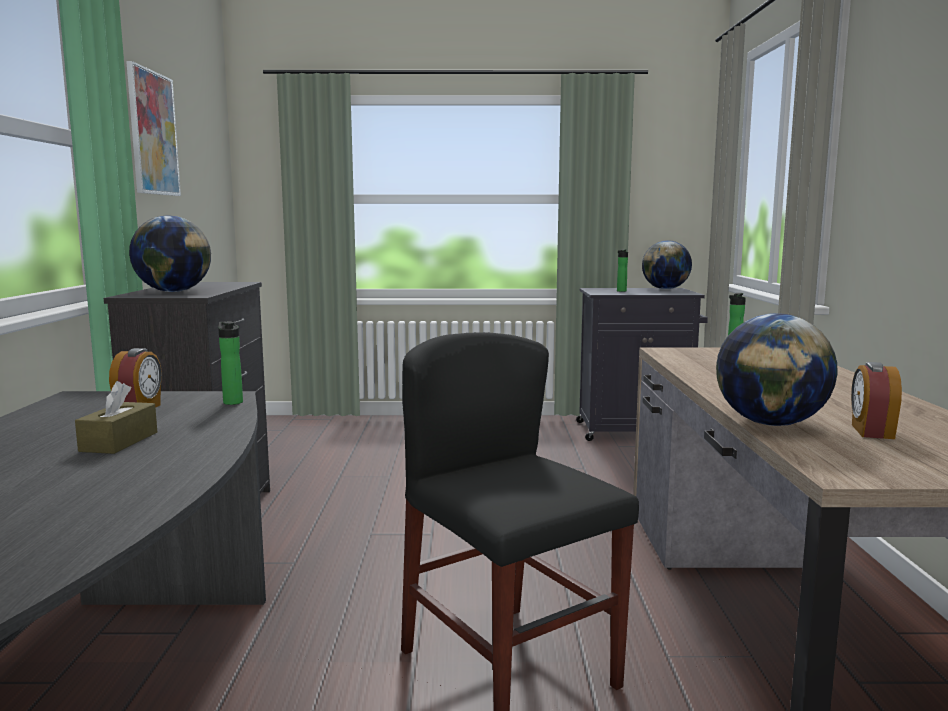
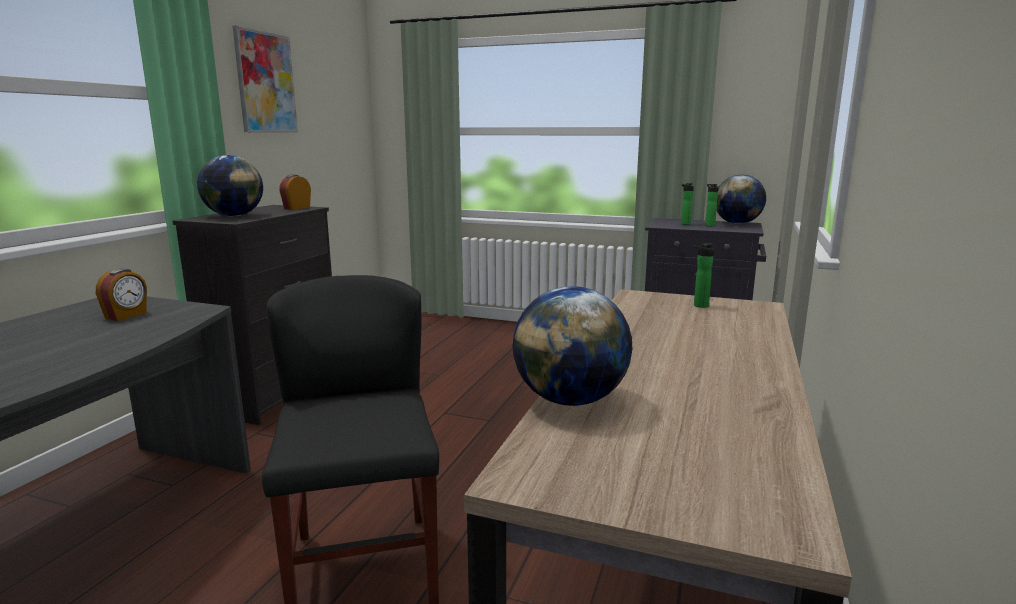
camera: 20 degrees right, 5 degrees up
(119, 442) = (59, 344): brown tissue box -> none
(232, 402) = (195, 315): bottle -> bottle (709, 225)
(871, 431) = (657, 427): alarm clock -> alarm clock (296, 208)

